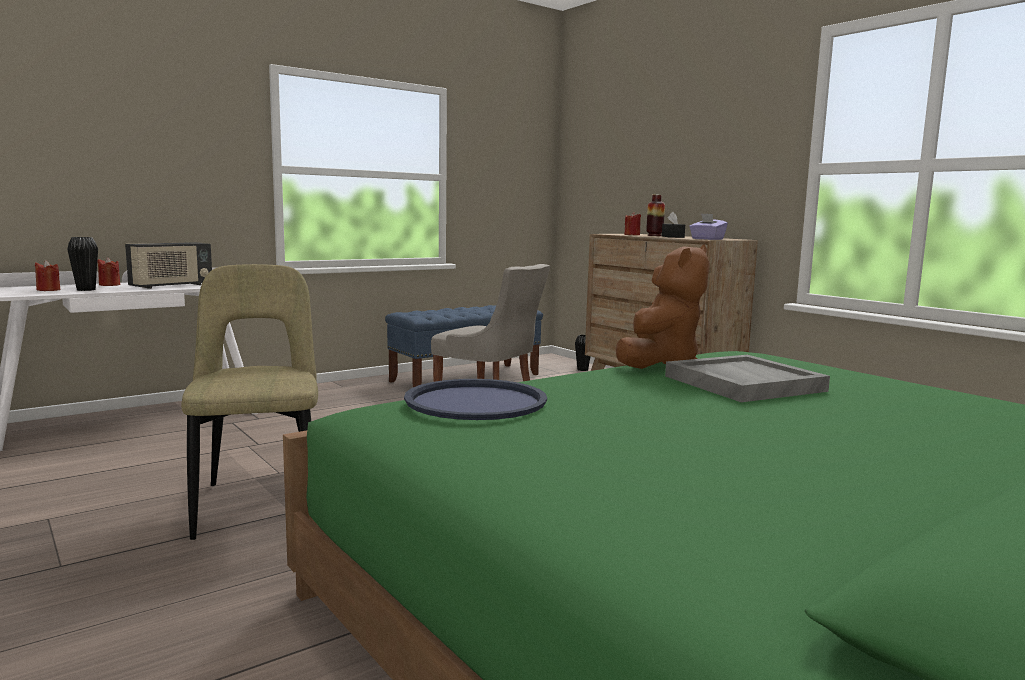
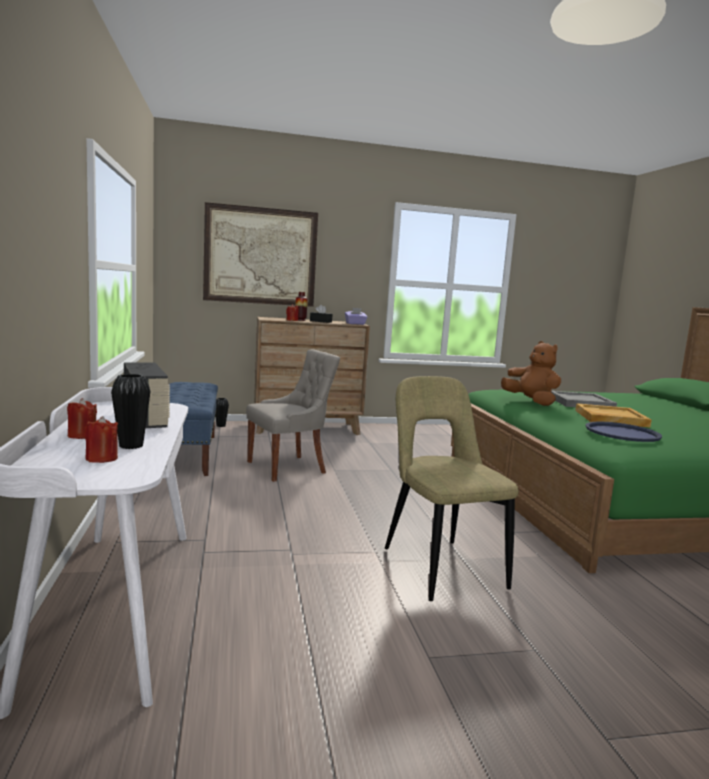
camera: 65 degrees left, 0 degrees up
(260, 503) = (440, 565): beige chair -> beige chair turned 60 degrees clockwise
(613, 397) = (610, 418): none -> beige tray
(645, 152) = (260, 256): none -> picture

